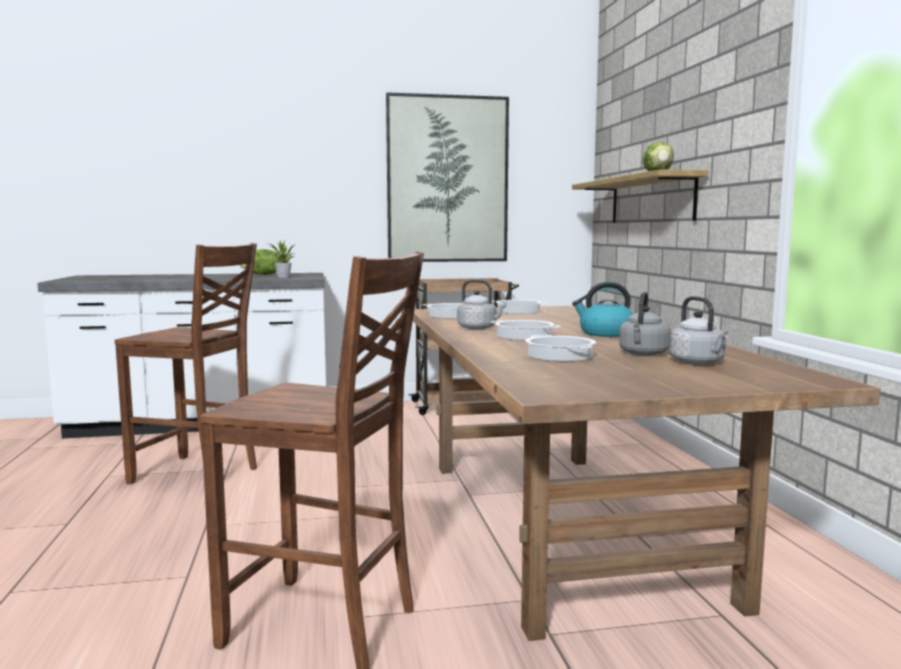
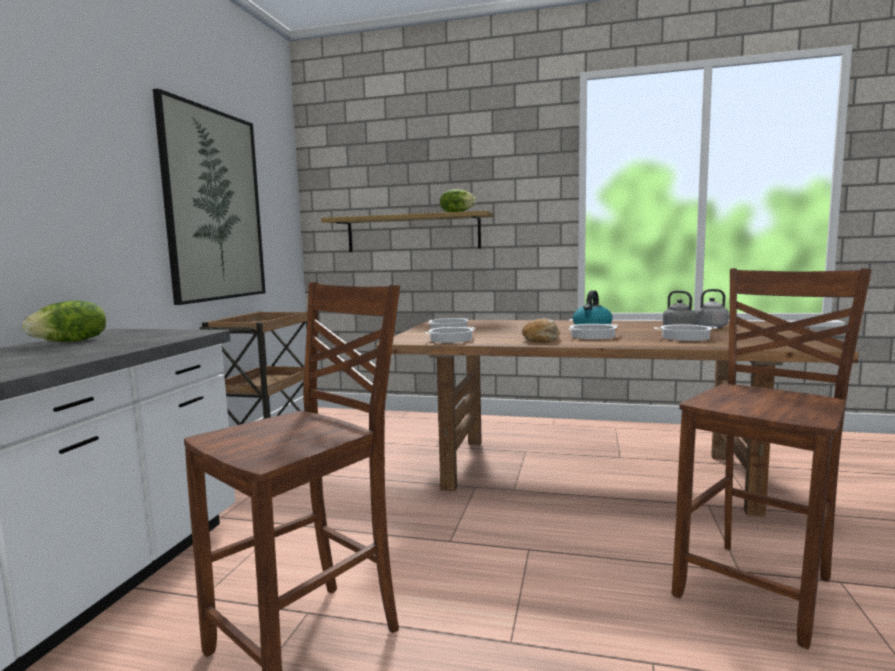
camera: 65 degrees left, 0 degrees up
(281, 277) = (156, 337): potted plant -> none
(479, 328) = (542, 339): grey kettle -> bread

